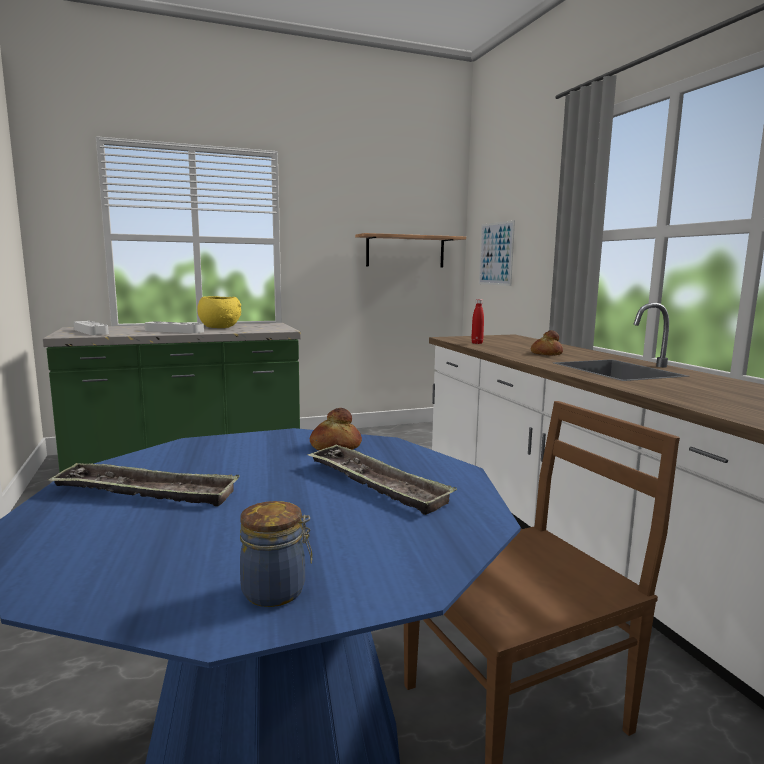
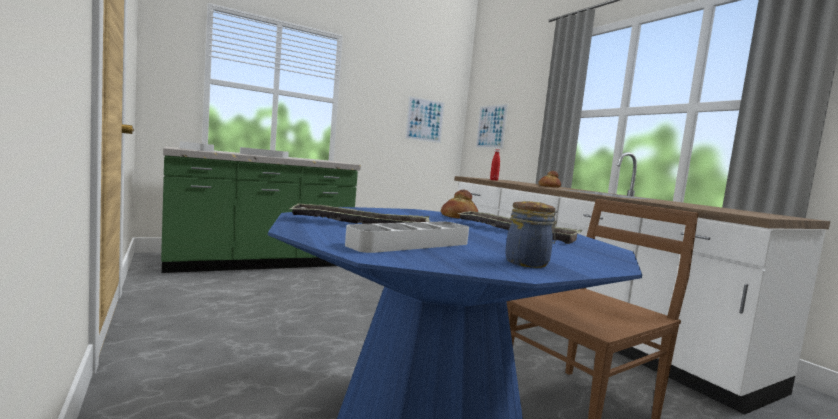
camera: 10 degrees left, 5 degrees down
(151, 548) = (410, 244): none -> grey tray
(220, 327) = (295, 158): yellow bowl -> none
(405, 251) = (425, 120): shelf -> picture

